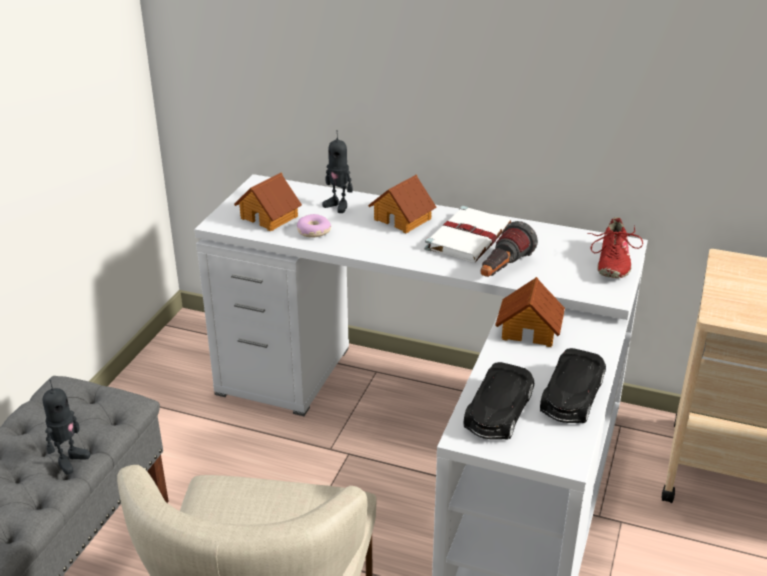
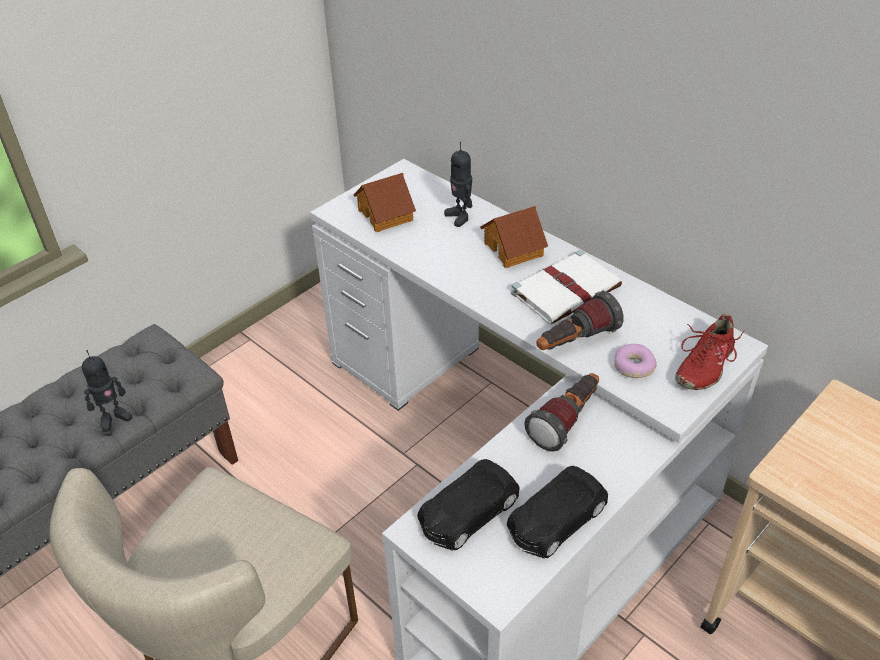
camera: 25 degrees right, 10 degrees up
(313, 231) = (416, 243): donut -> donut (633, 366)
(529, 329) = (566, 421): toy house -> flashlight

